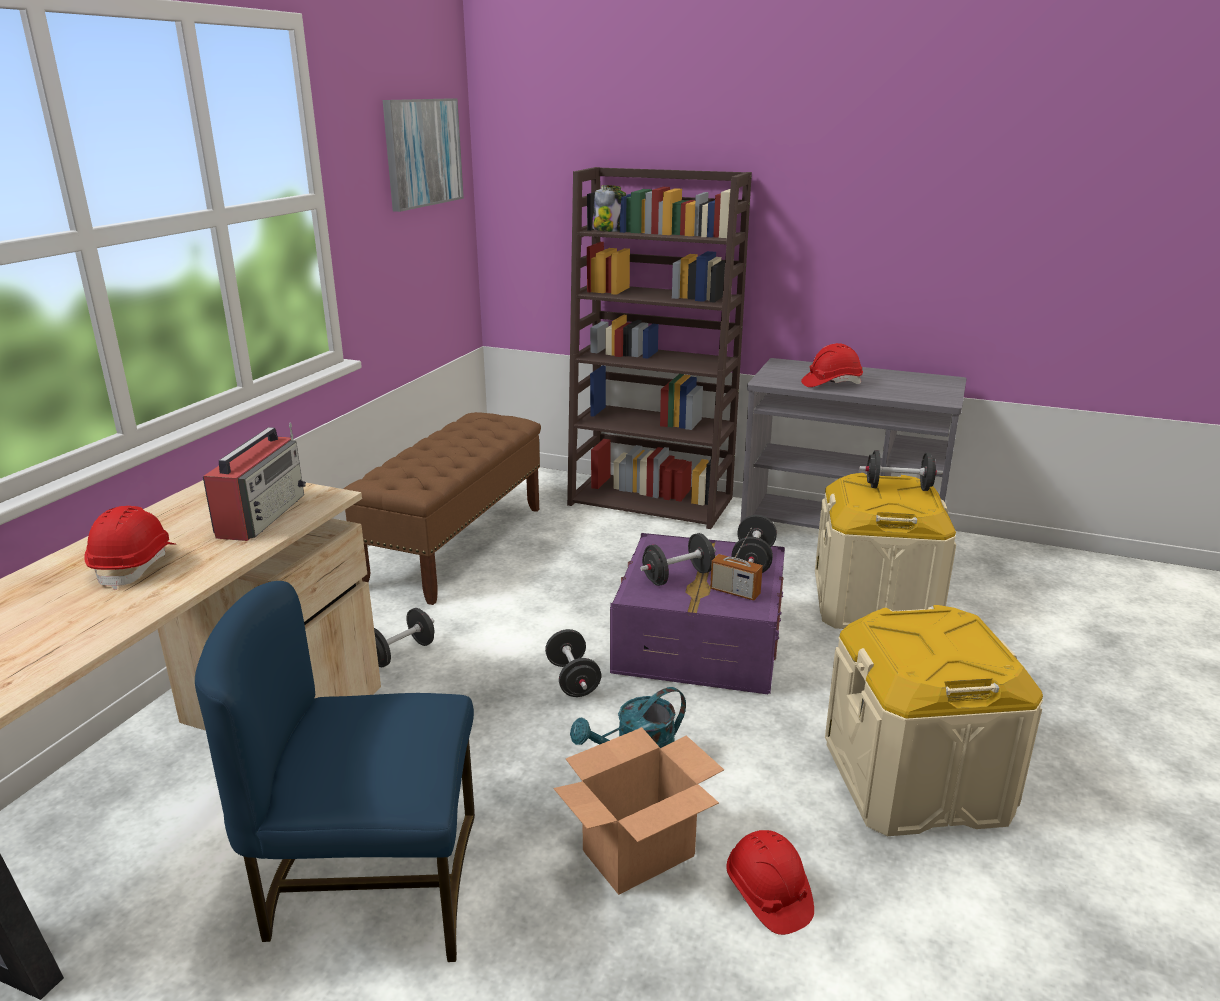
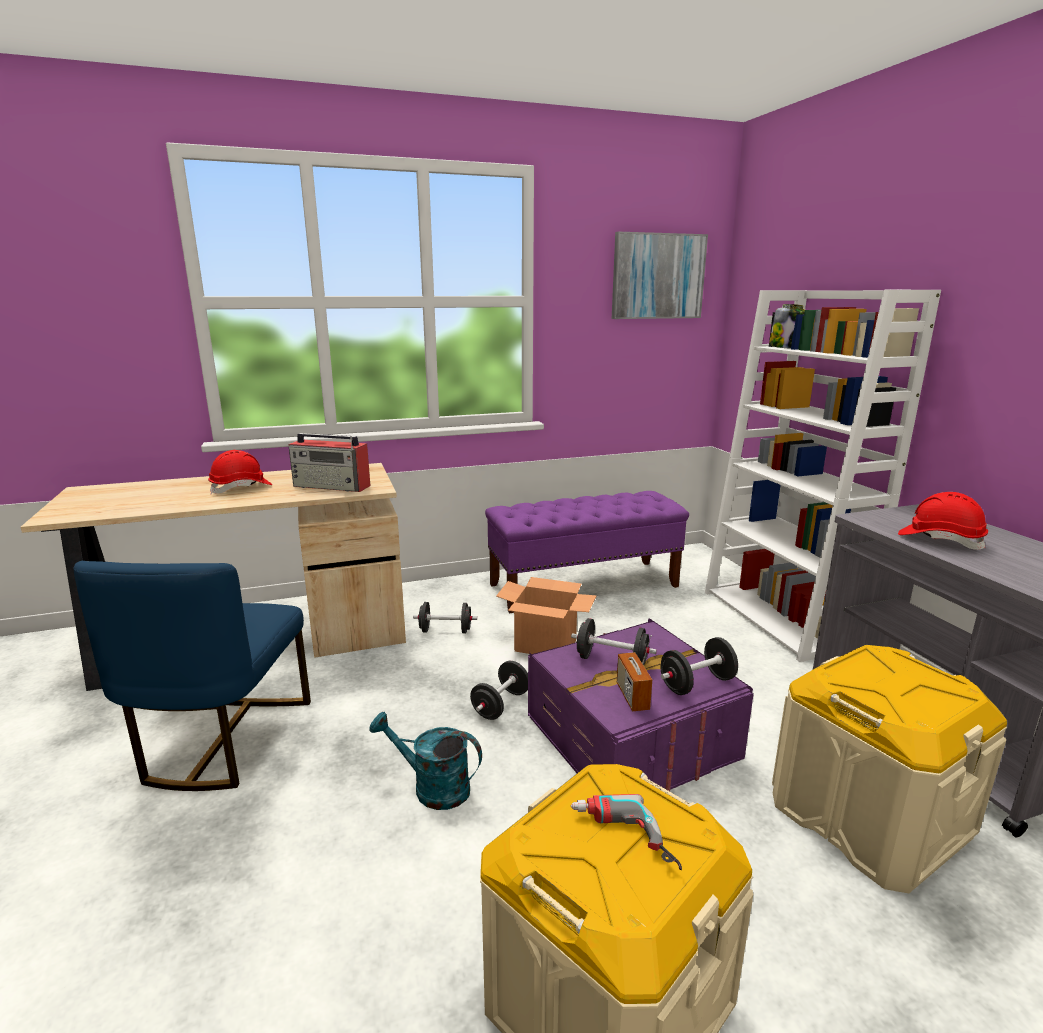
camera: 50 degrees right, 5 degrees down
(262, 515) = (332, 486): radio -> radio turned 45 degrees clockwise
(372, 885) = (222, 740): blue chair -> blue chair turned 135 degrees counterclockwise
(456, 545) = (584, 585): brown bench -> purple bench
(639, 853) = (333, 842): cardboard box -> cardboard box (546, 646)
(652, 501) = (782, 618): brown bookcase -> white bookcase
(767, 895) = (334, 953): red hard hat -> none
(898, 488) = (922, 683): black dumbbell -> none
(944, 642) = (622, 840): none -> power drill

